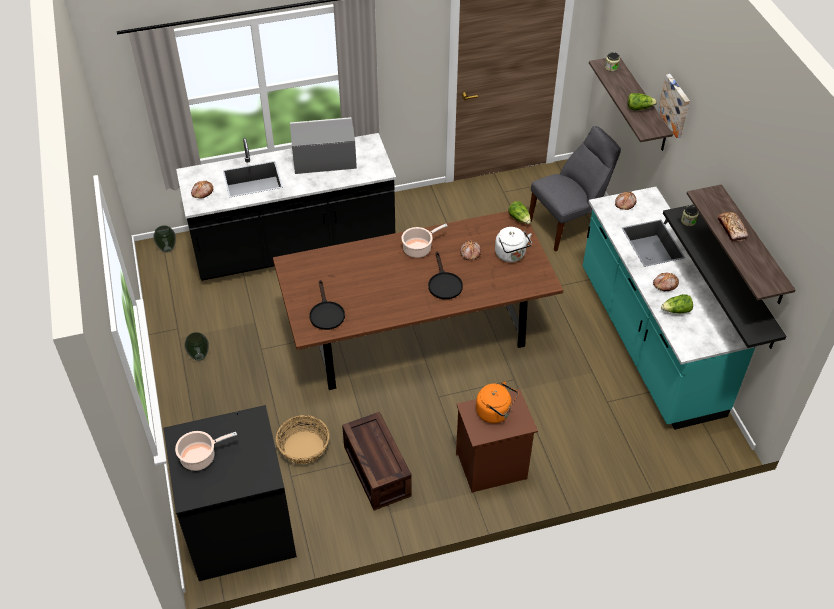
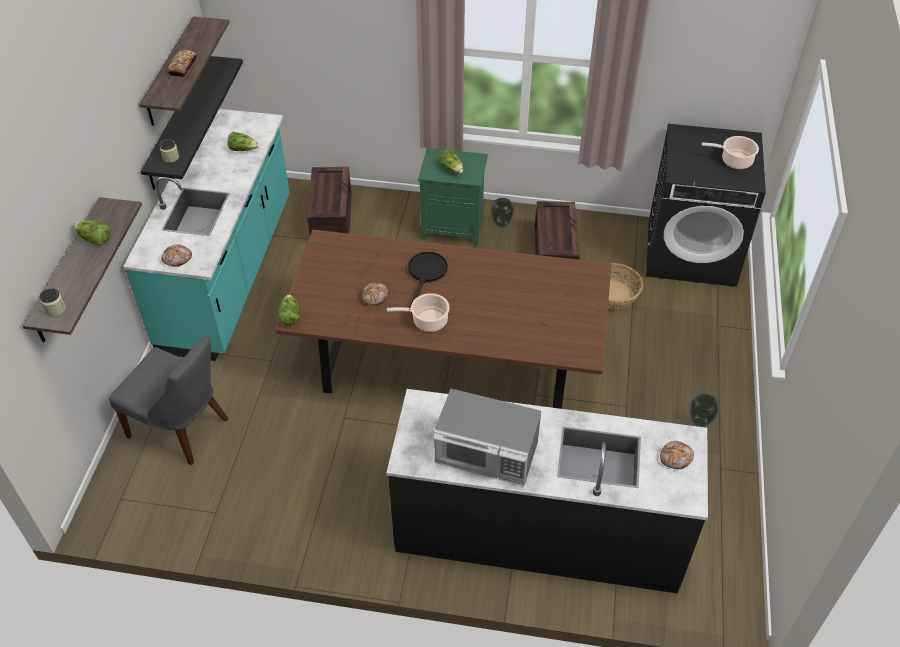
camera: 155 degrees left, 0 degrees up
(167, 249) = (718, 600): vase -> vase (501, 224)
(326, 313) = (567, 284): black frying pan -> none
(491, 467) = (454, 226): brown nightstand -> green nightstand
(495, 413) = (452, 169): orange kettle -> lettuce
(511, 255) = (334, 279): white kettle -> none
(568, 225) = (182, 429): grey chair -> grey chair turned 150 degrees counterclockwise
(610, 429) = (333, 220): none -> crate
(665, 284) = (228, 172): bread -> none
(676, 105) = (85, 172): picture -> none

